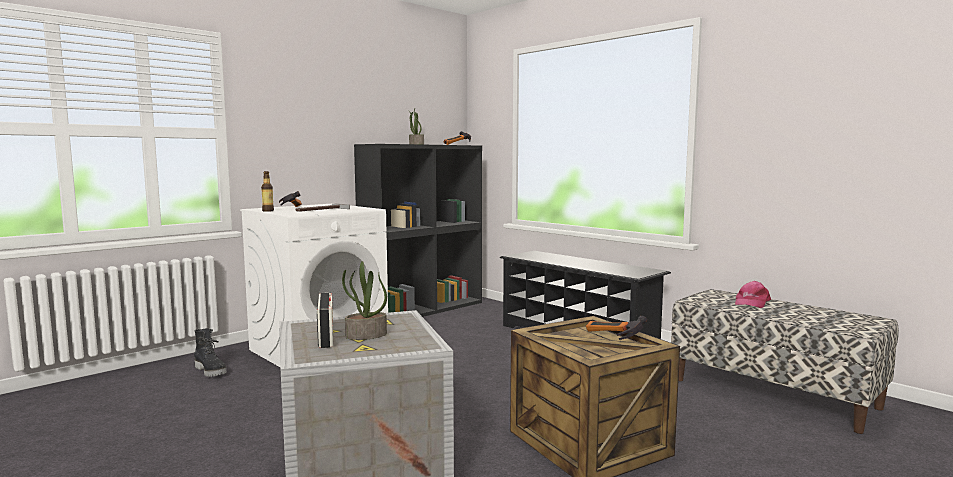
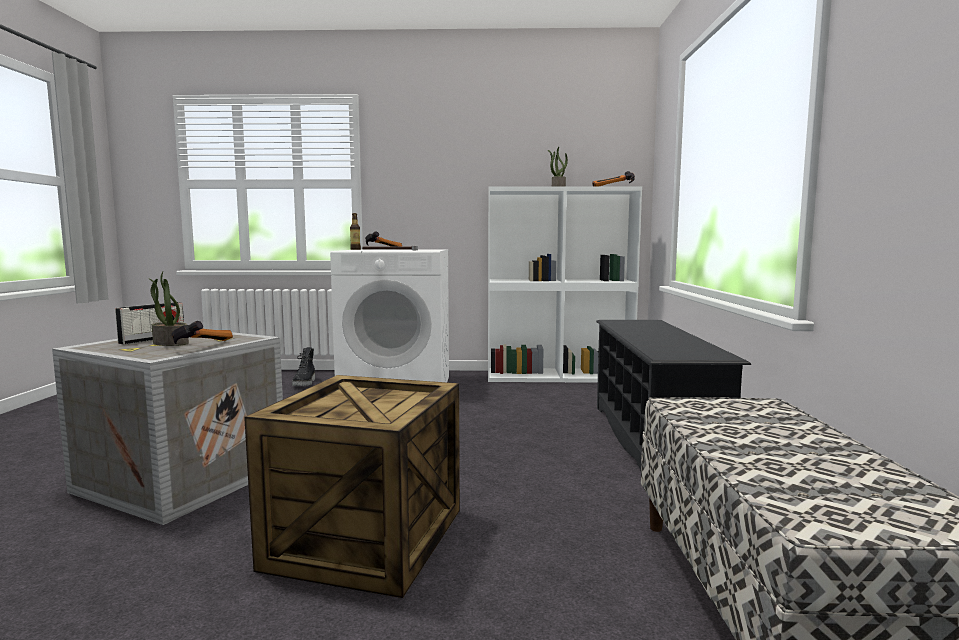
camera: 45 degrees right, 0 degrees up
(423, 309) = (559, 376): black bookcase -> white bookcase
(610, 338) = (395, 407): hammer -> hammer (202, 347)
(751, 302) = (772, 427): pink cap -> none

